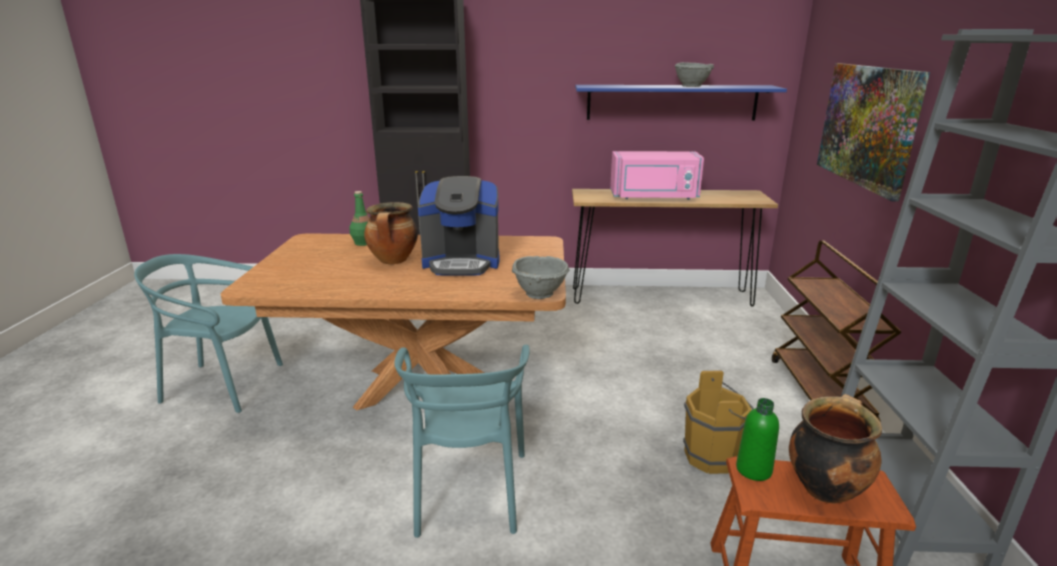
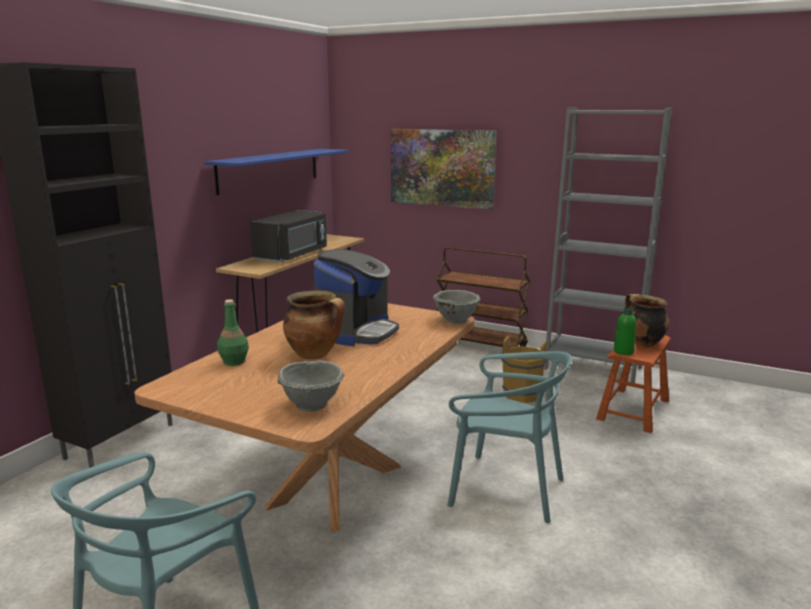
camera: 65 degrees left, 5 degrees down
(654, 197) = (293, 255): pink microwave -> black microwave
(692, 86) = (292, 153): grey bowl -> grey bowl (312, 404)

